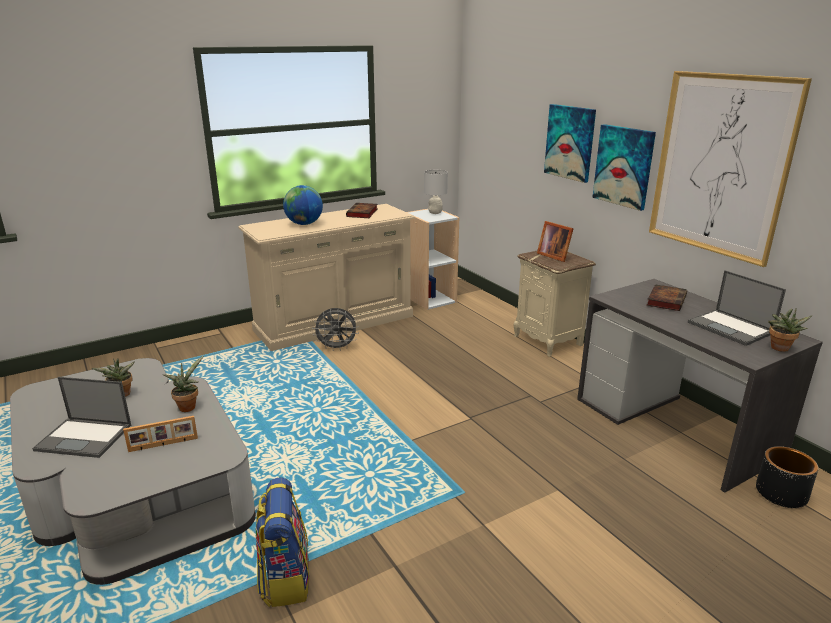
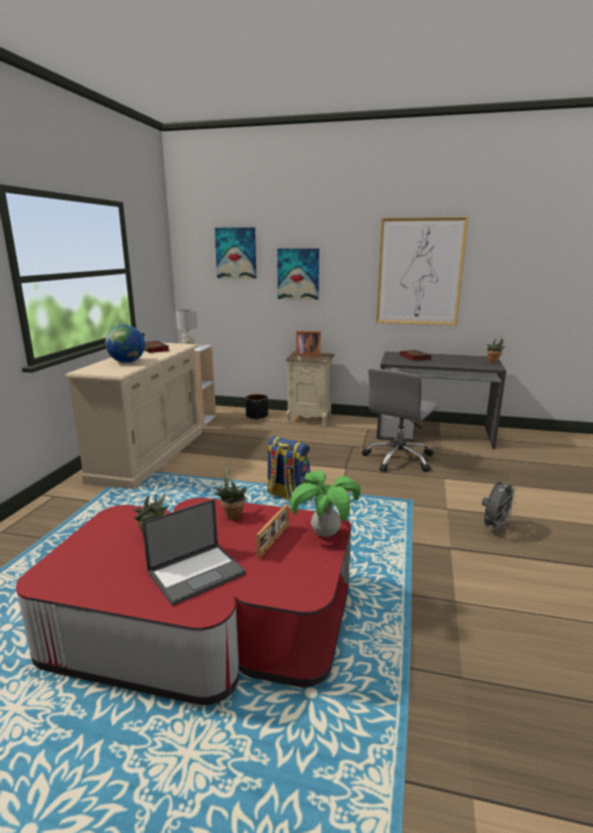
camera: 45 degrees left, 5 degrees down
(134, 482) = (204, 616): grey coffee table -> red coffee table
(202, 462) = (325, 533): none -> potted plant
(285, 578) = (417, 590): backpack -> backpack (287, 495)
(337, 348) = (184, 468): grey fan -> grey fan (495, 528)
(551, 437) = (399, 459): none -> grey office chair
(624, 166) = (348, 283): picture -> picture (236, 253)
(731, 328) = (462, 360): laptop -> none
(781, 494) = (509, 441): black planter -> black planter (257, 416)

